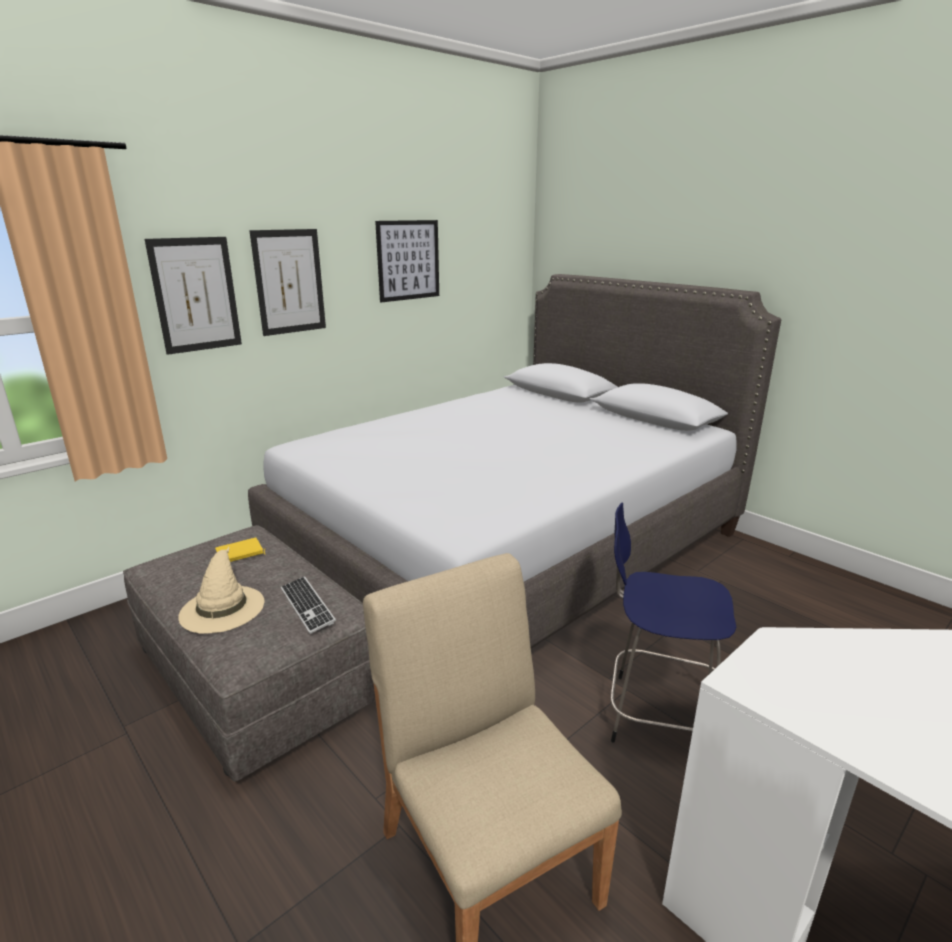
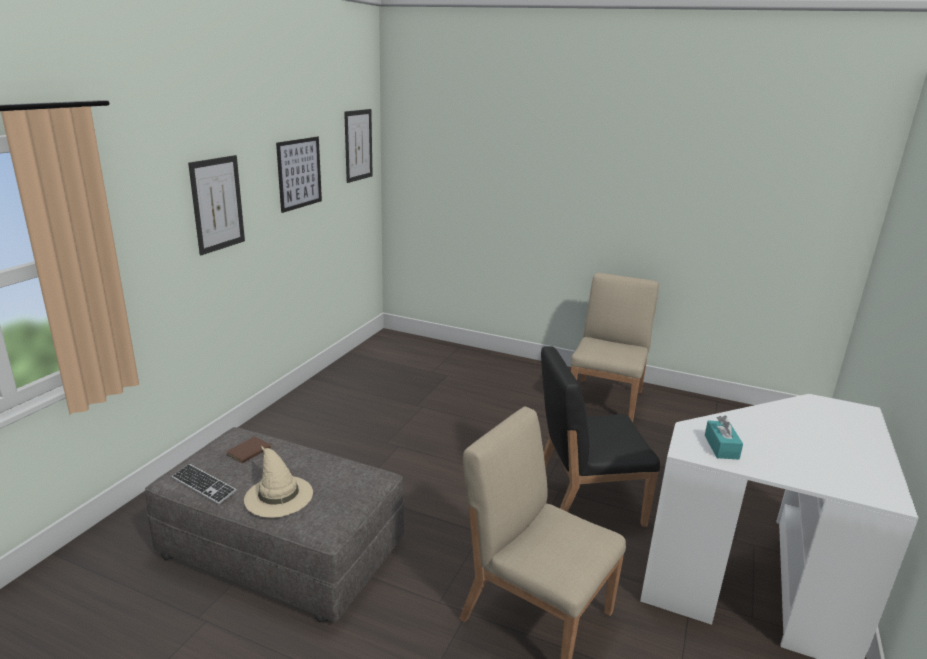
camera: 25 degrees left, 0 degrees up
(196, 295) = (150, 226): picture -> picture (358, 145)
(240, 554) = (249, 452): yellow book -> brown book
(307, 606) = (346, 478): keyboard -> keyboard (203, 485)
(510, 548) = (420, 409): grey bed -> none
(657, 715) = (585, 502): blue stool -> black chair
(765, 581) = (606, 400): none -> beige chair
(822, 690) = (721, 447): none -> turquoise tissue box

